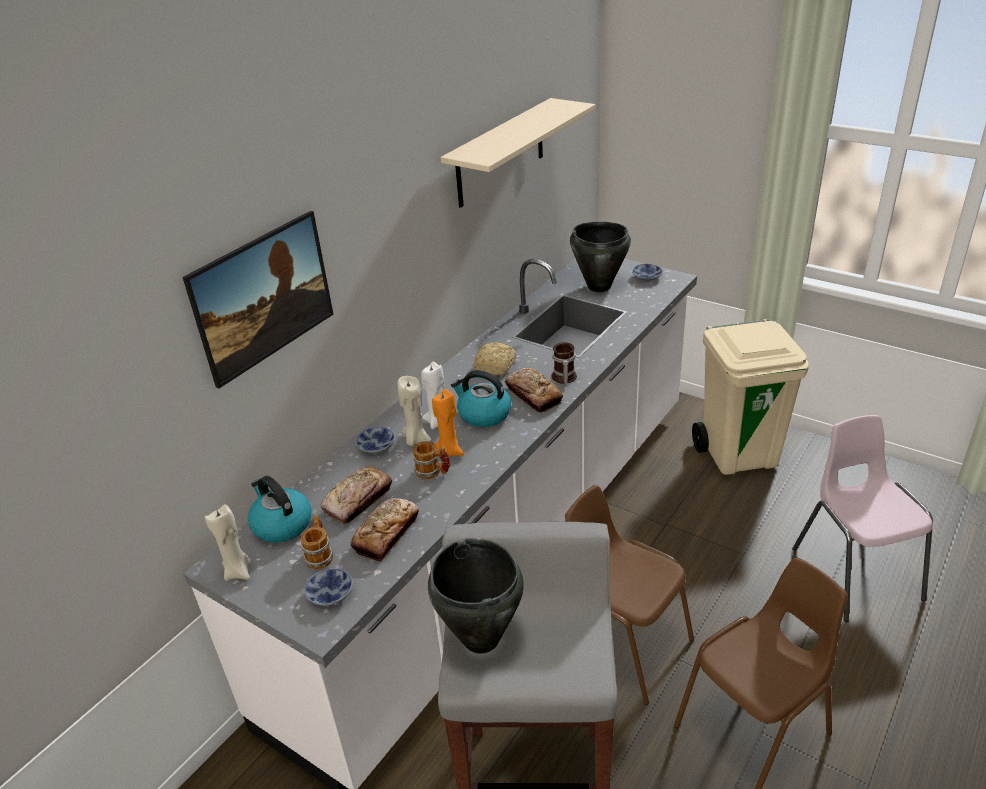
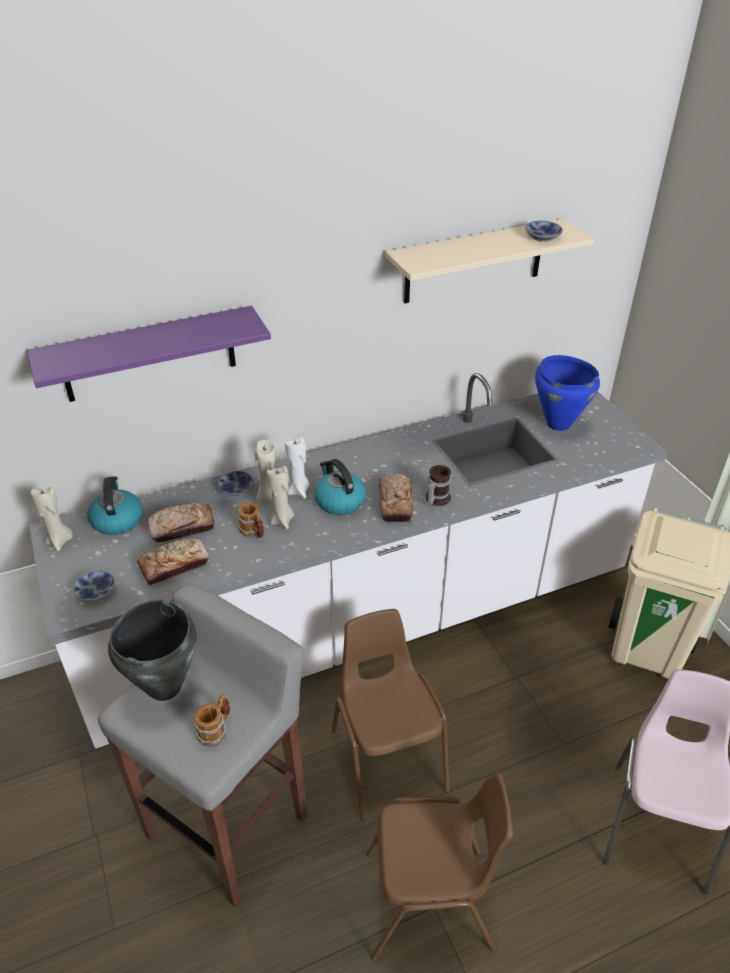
camera: 30 degrees right, 5 degrees up
(270, 323) = (149, 355): picture -> purple shelf
(320, 554) = (118, 557): mug -> mug (216, 729)
(449, 451) = (282, 520): orange candle -> beige candle
(496, 365) = (393, 461): bread -> none
(598, 286) = (558, 423): black cooking pot -> blue cooking pot
(645, 277) = (613, 432): bowl -> bowl (541, 236)

